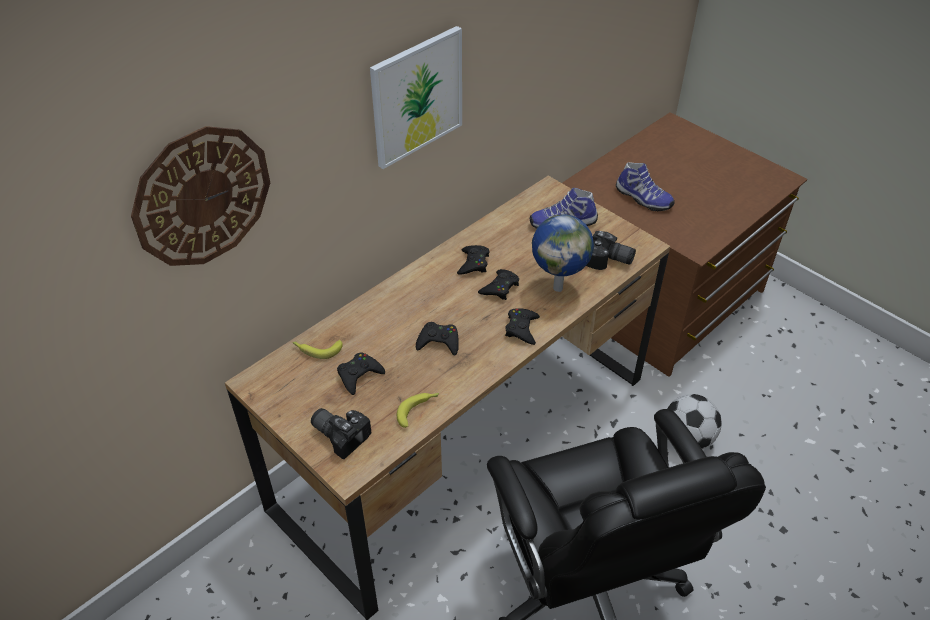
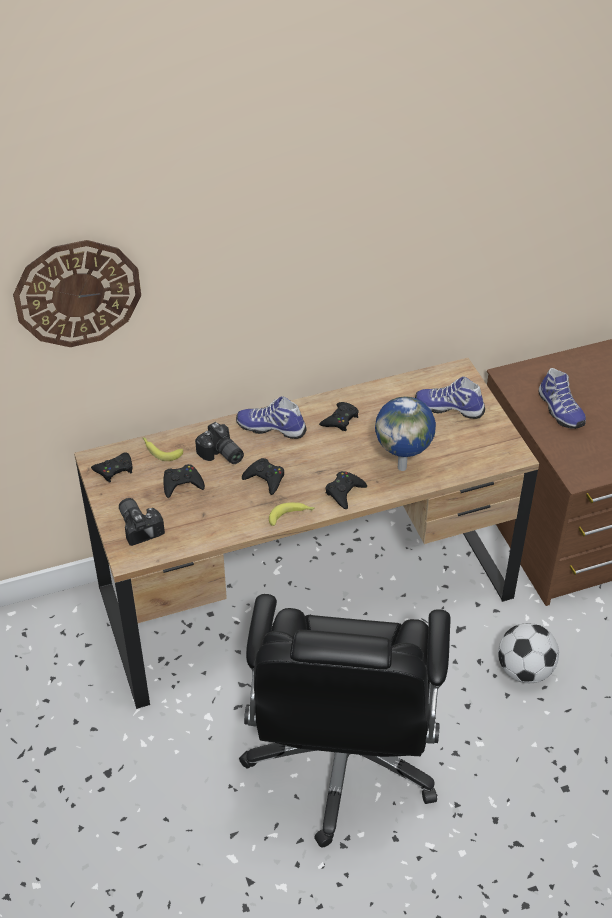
camera: 25 degrees right, 0 degrees up
(414, 291) = (272, 427): none -> shoe
(417, 97) = (305, 253): picture -> none
(418, 410) = (212, 529): banana -> banana (291, 516)
(500, 288) = (349, 449): black game controller -> black game controller (114, 470)
(609, 261) = (468, 458): camera -> camera (221, 455)

